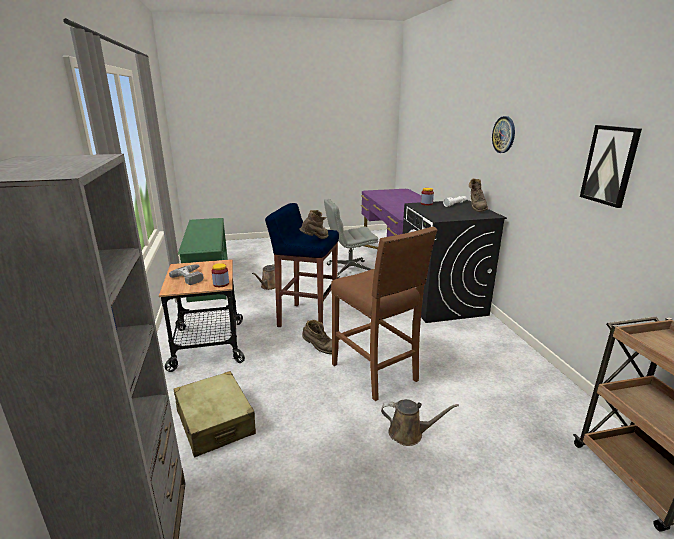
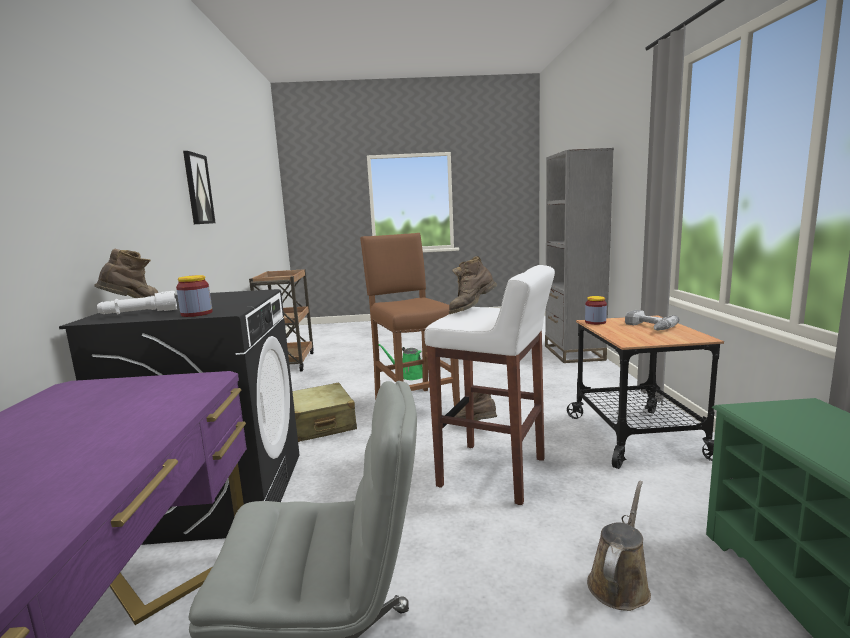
camera: 170 degrees left, 10 degrees down
(215, 422) = (564, 381): beige suitcase -> beige suitcase (320, 424)
(306, 318) = (494, 473): blue stool -> white stool
(409, 433) = (409, 376): brown watering can -> green watering can
(504, 134) = (89, 156): wall clock -> none

